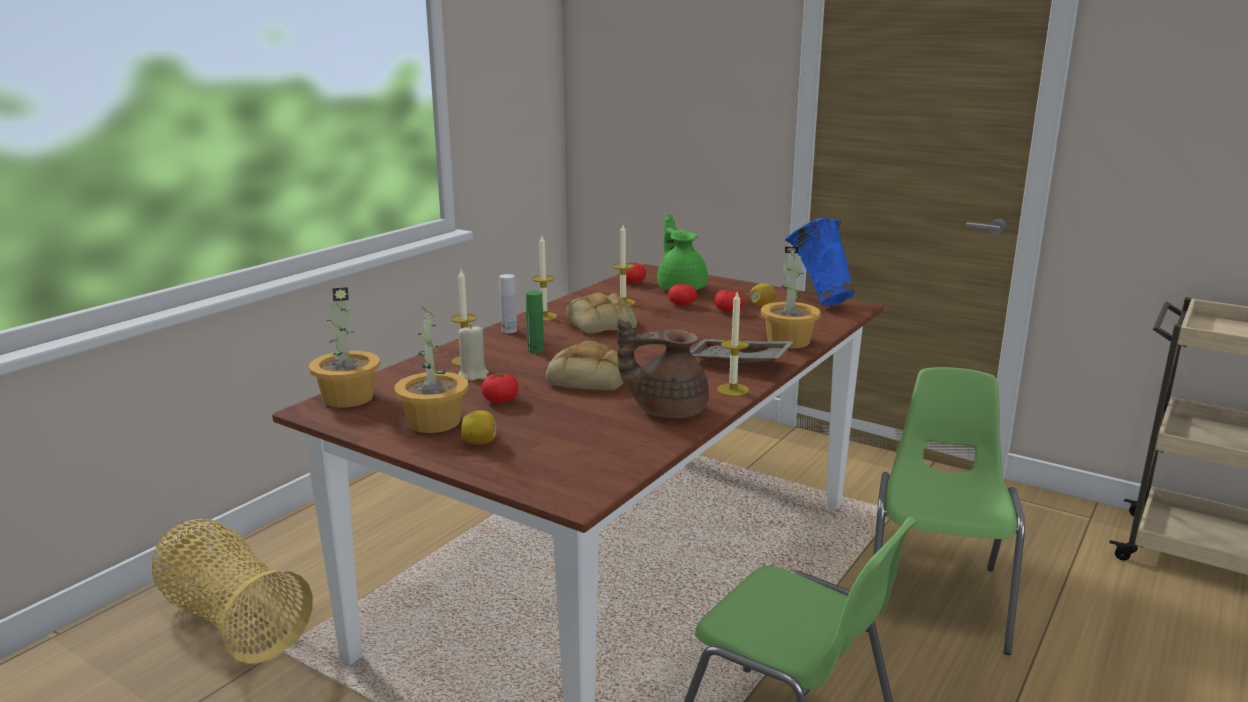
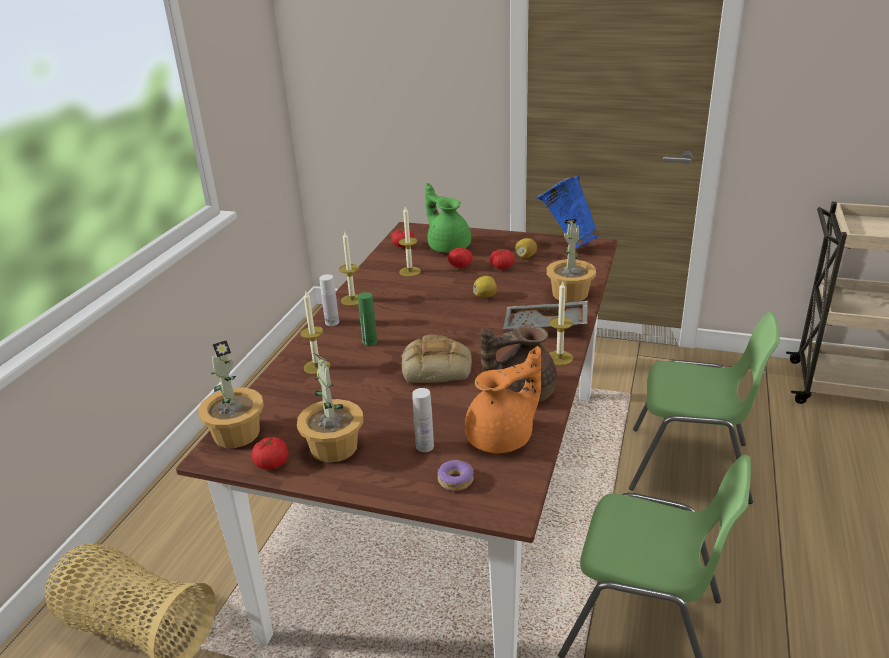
camera: 15 degrees left, 10 degrees up
(473, 375) = (334, 382): beige candle -> none
(479, 443) = (389, 464): lemon -> lemon (485, 296)
(500, 400) = (376, 409): tomato -> tomato (272, 463)
(527, 435) = (424, 446): none -> white bottle
(537, 466) = (455, 480): none -> donut
(602, 324) = (408, 300): bread -> none
(616, 442) = (503, 438): none -> orange teapot
(936, 598) = (691, 466): green chair -> green chair turned 105 degrees clockwise

